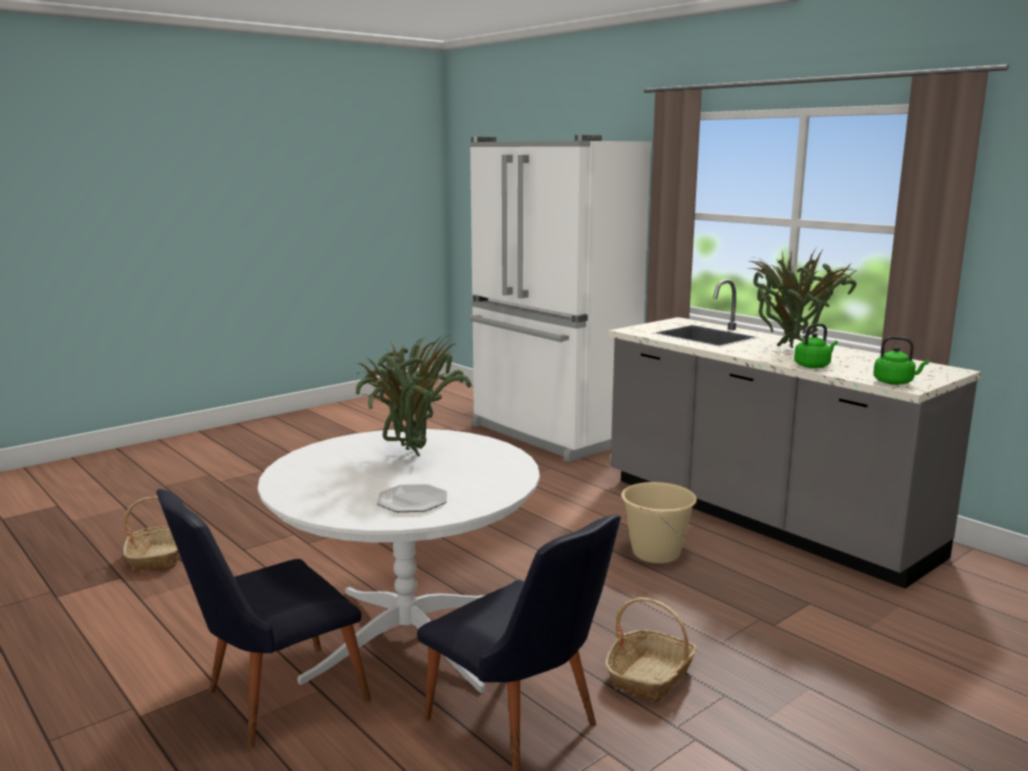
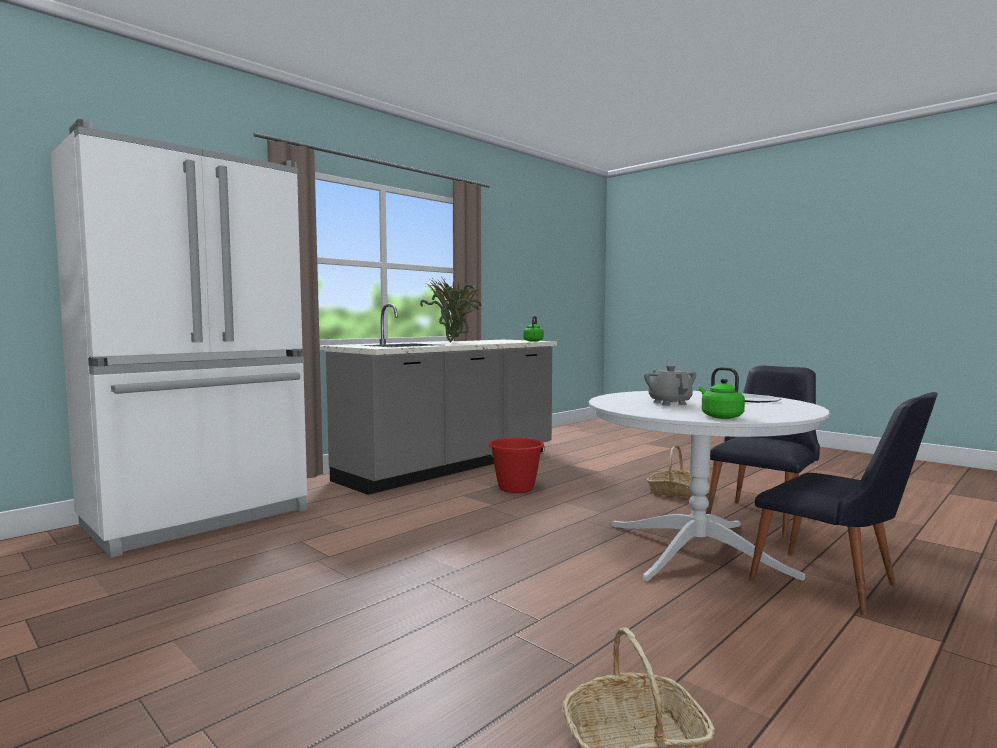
camera: 95 degrees left, 10 degrees down
(410, 457) = (669, 403): potted plant -> grey teapot
(655, 553) = (516, 488): beige bucket -> red bucket
(813, 366) = (500, 342): green kettle -> green kettle (720, 416)

